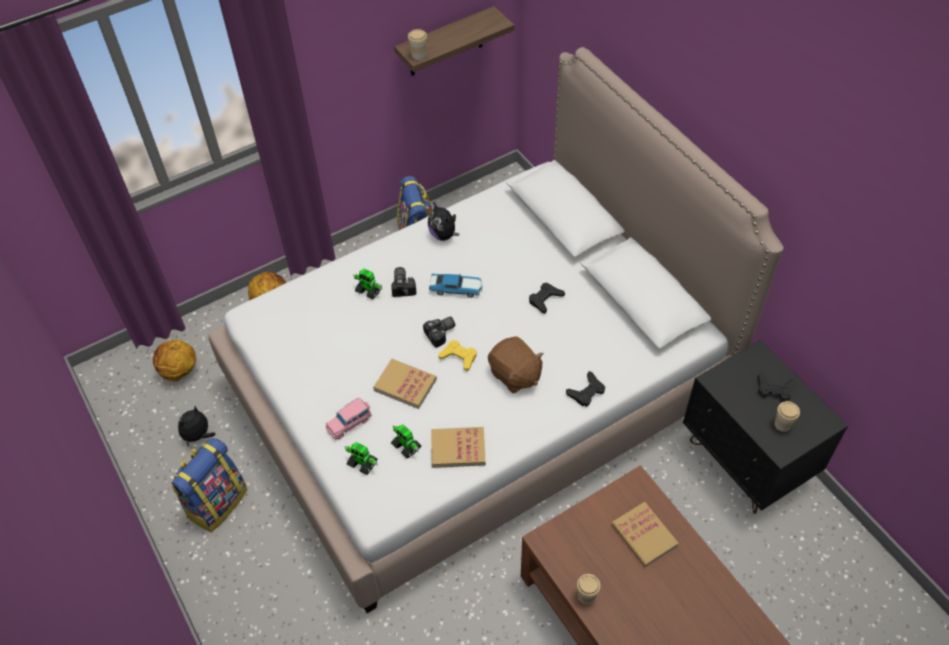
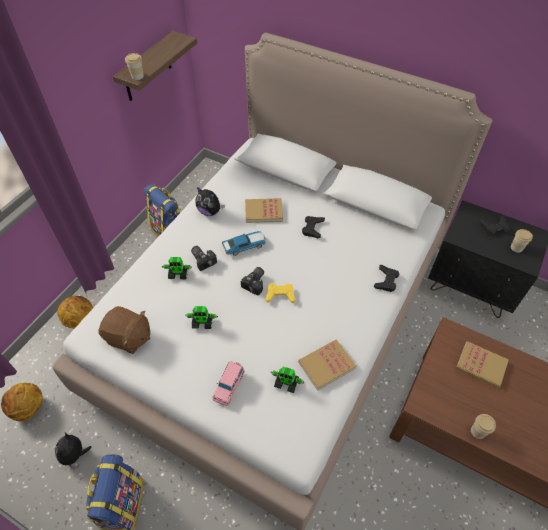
camera: 30 degrees left, 0 degrees up
(362, 463) = (261, 415): toy robot -> toy robot (203, 322)
(405, 385) = (253, 334): book -> book (263, 211)
(515, 375) = (329, 290): brown plush toy -> brown plush toy (128, 337)

